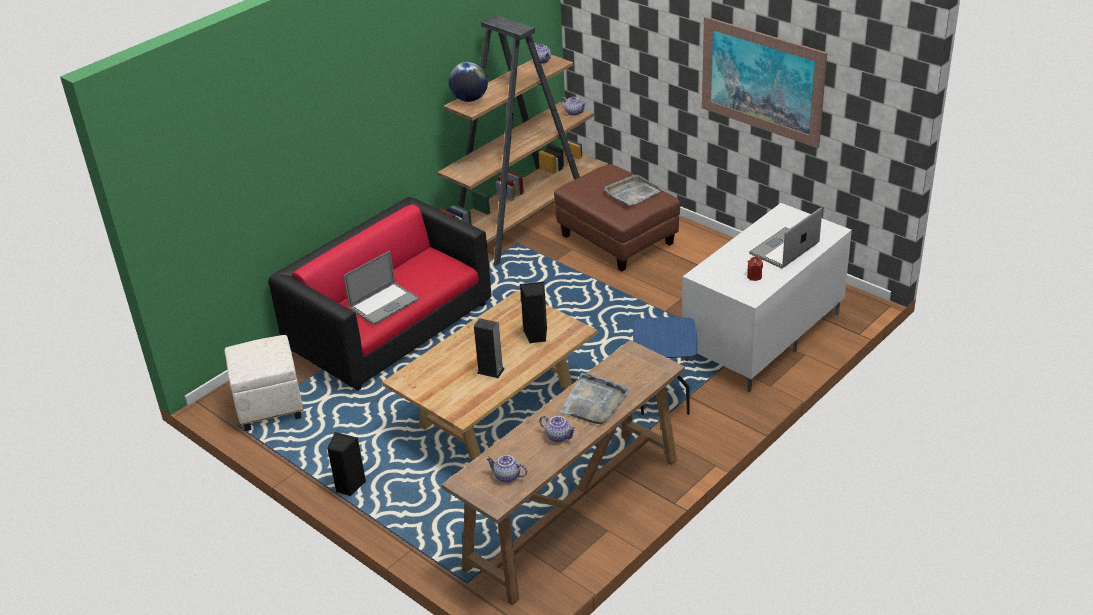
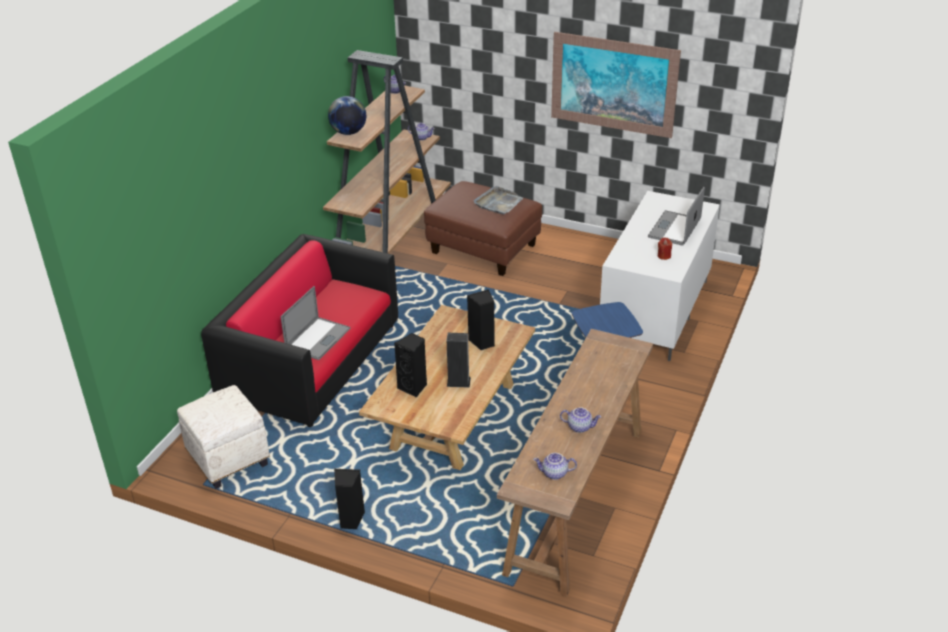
camera: 20 degrees left, 0 degrees up
(445, 368) = (413, 387): none -> black speaker
(594, 402) = (593, 389): grey tray -> none

